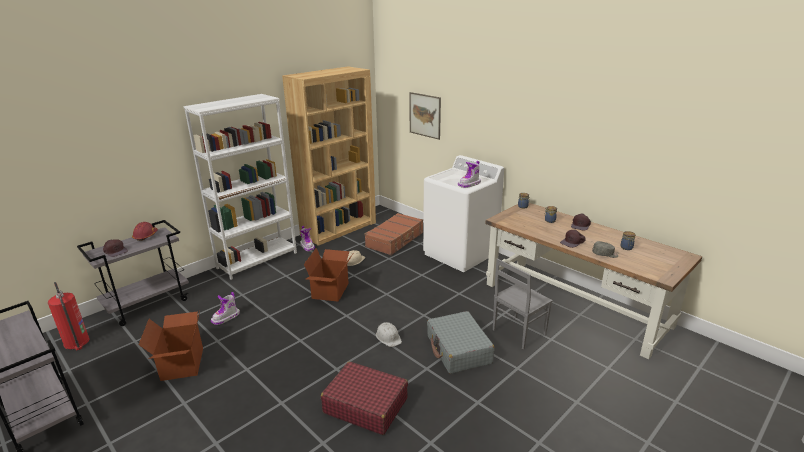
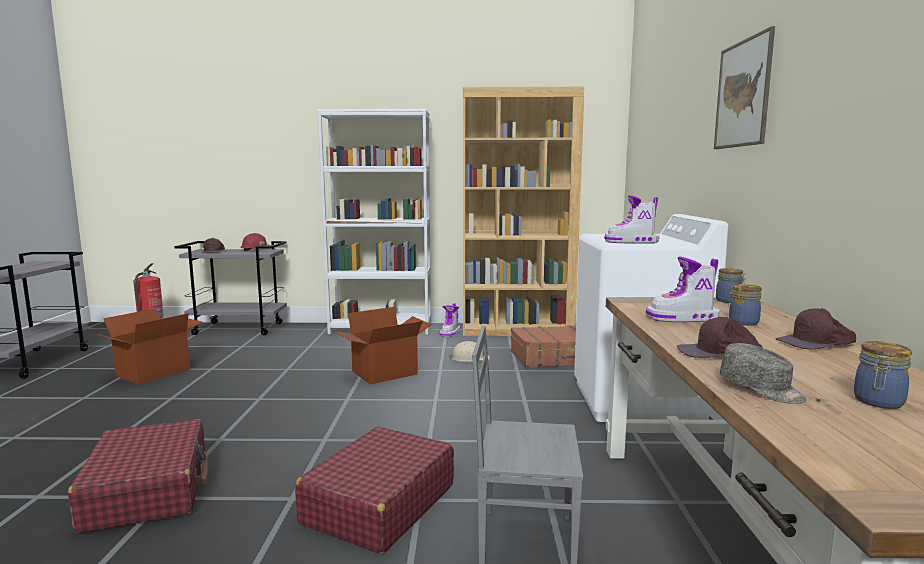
camera: 45 degrees right, 15 degrees down
(226, 318) = (257, 357): boot -> boot (683, 318)
(388, 337) = (335, 440): white hard hat -> none
(425, 115) = (659, 157): picture -> picture (742, 94)
(458, 350) = (379, 504): grey suitcase -> red suitcase

